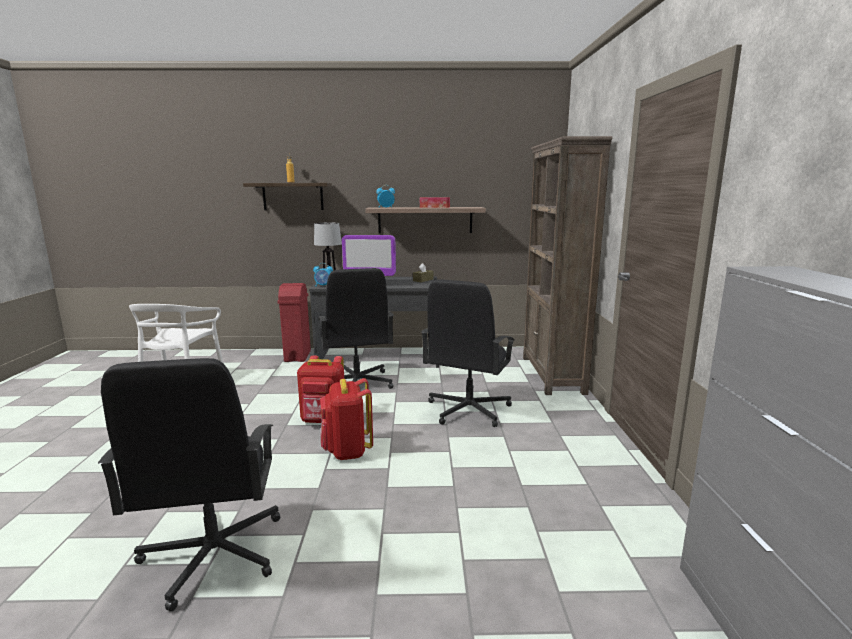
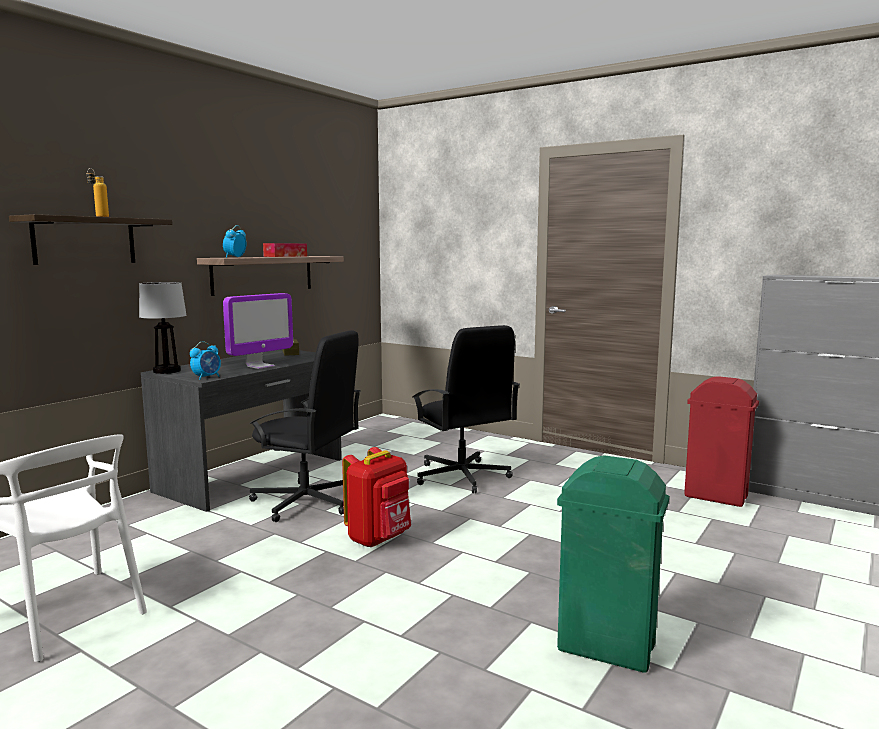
camera: 55 degrees left, 5 degrees down
(212, 555) = (607, 648): black office chair -> green trash can
(298, 356) = (132, 511): red trash can -> red trash can (715, 496)
(347, 451) = (471, 543): red backpack -> none
(552, 375) = (443, 432): brown bookcase -> none

